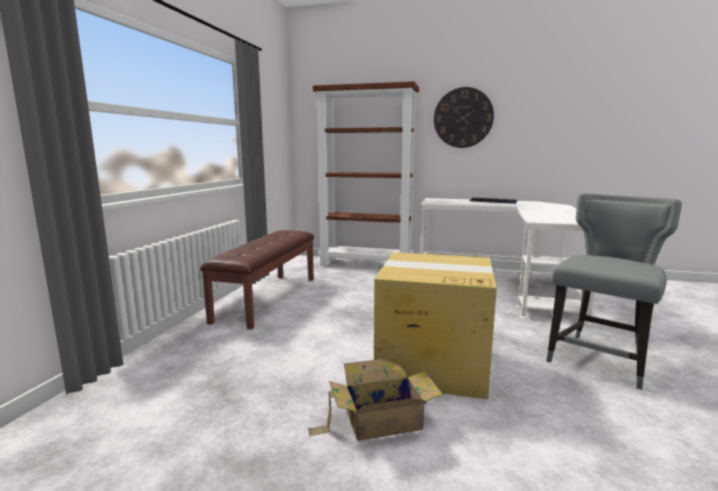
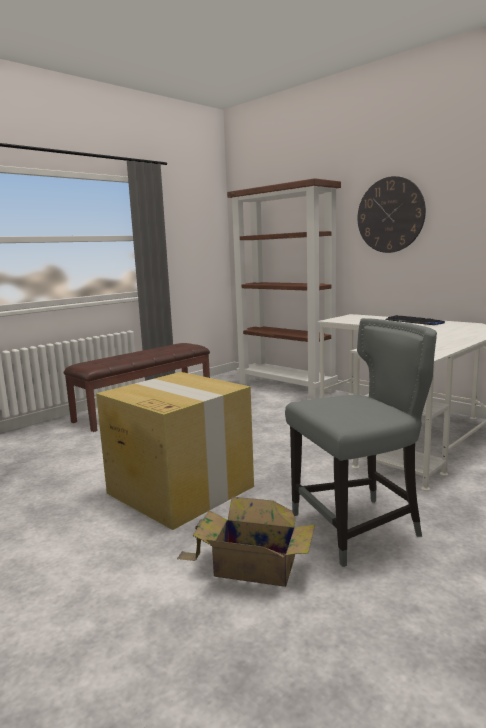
camera: 30 degrees right, 0 degrees up
(379, 421) = (65, 520): cardboard box -> cardboard box (251, 565)

